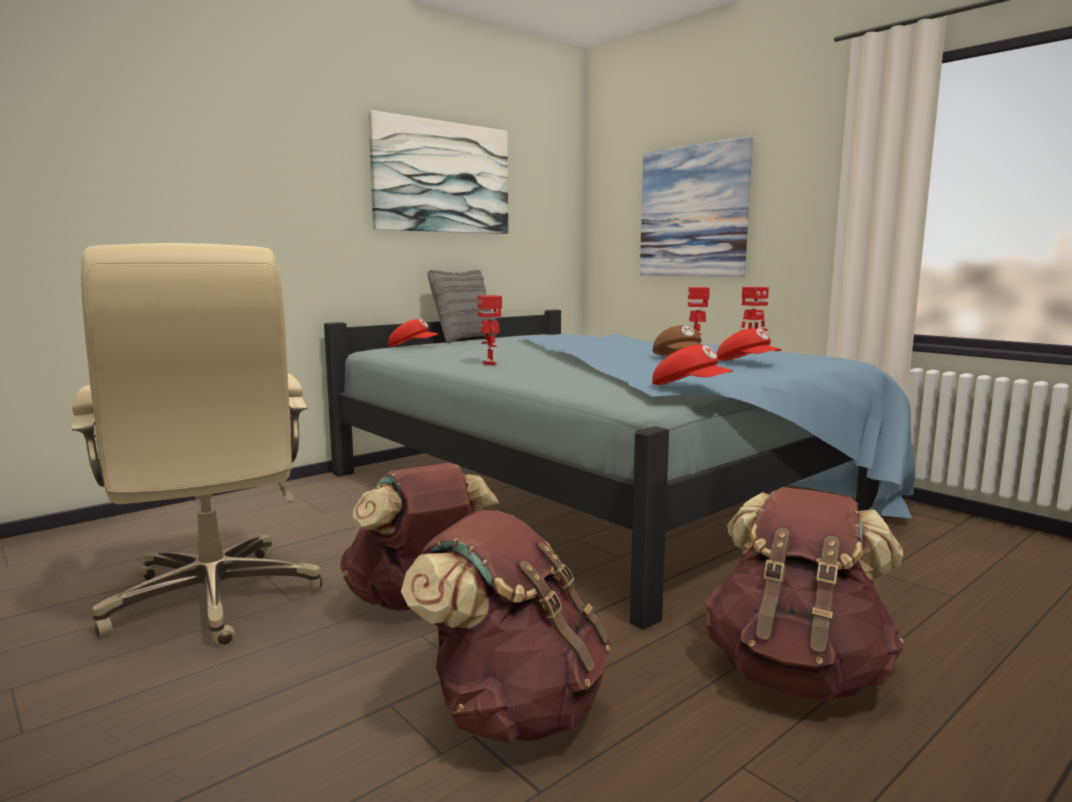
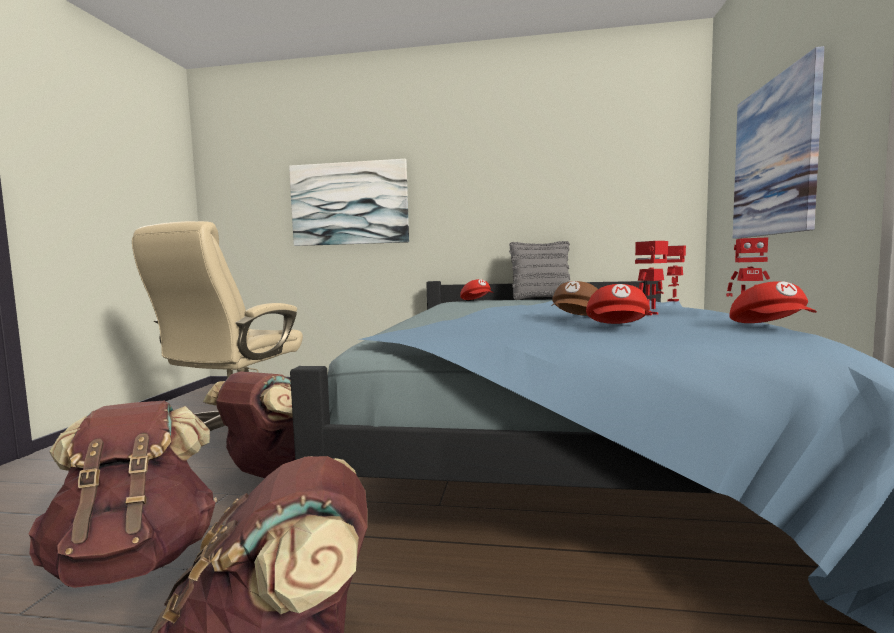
camera: 50 degrees right, 5 degrees down
(442, 177) = (534, 168): picture -> picture (349, 204)
(490, 363) = (446, 312): toy robot -> toy robot (674, 300)
(690, 388) = (412, 337): red cap -> red cap (771, 327)

